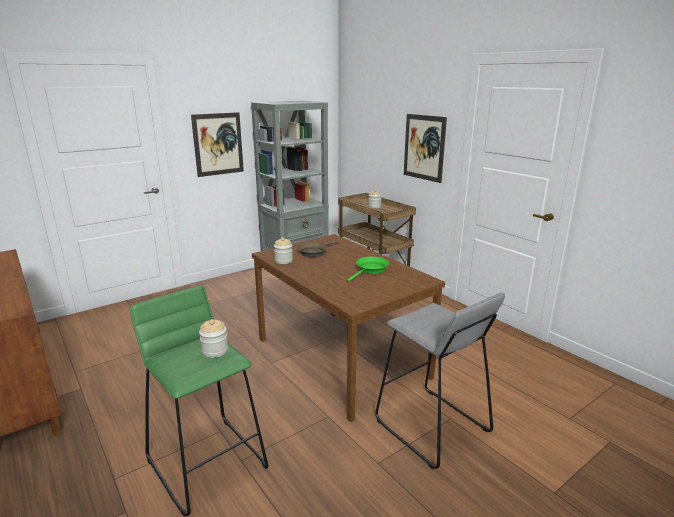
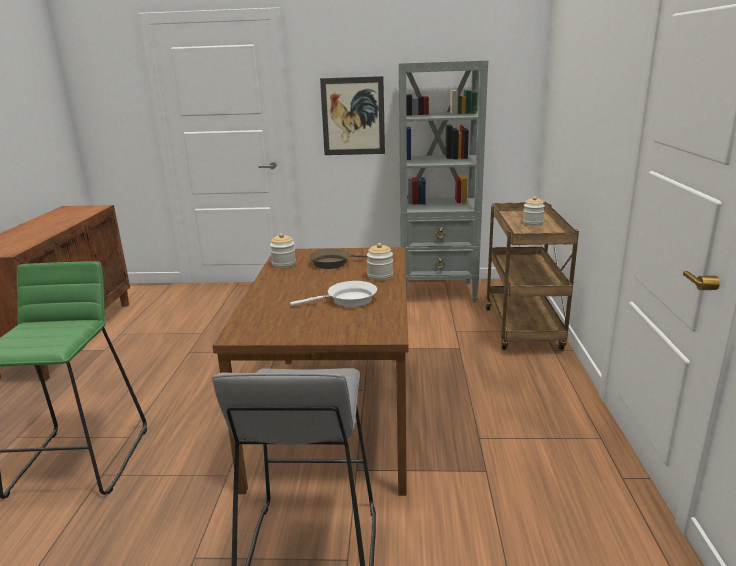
camera: 40 degrees right, 0 degrees up
(215, 351) = (60, 335): jar -> jar (380, 276)
(370, 270) = (347, 300): green frying pan -> white frying pan
(424, 147) = (601, 133): picture -> none

